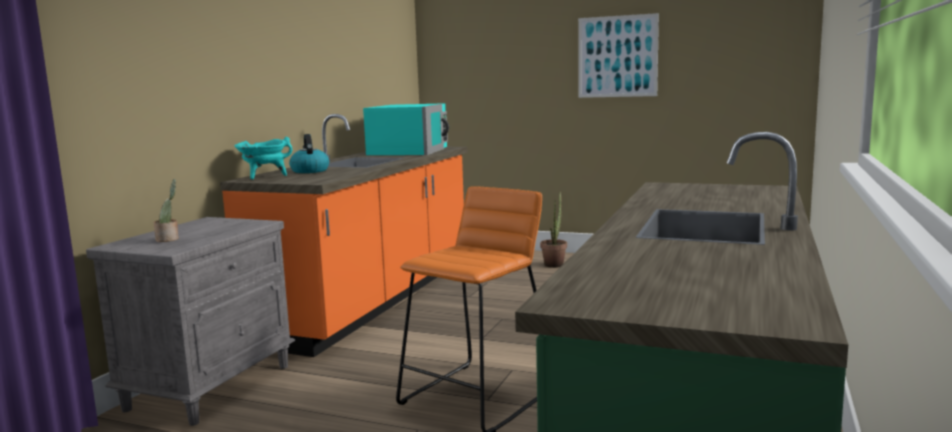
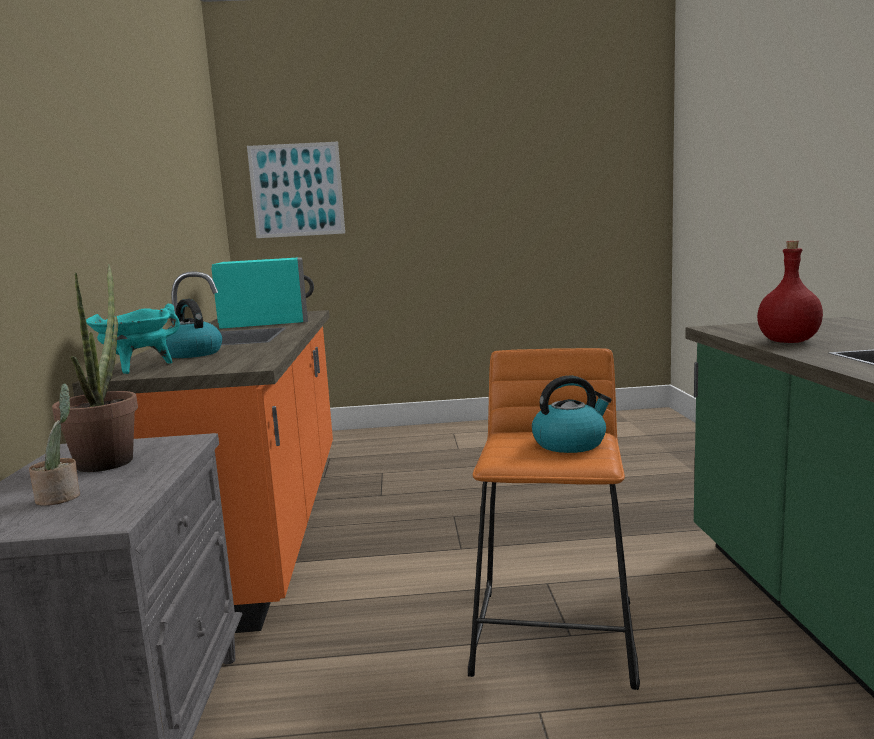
camera: 25 degrees left, 0 degrees up
(481, 256) = (570, 443): none -> kettle
(554, 264) = (433, 438): potted plant -> potted plant (109, 459)
(617, 56) = (475, 200): picture -> picture (297, 190)
(663, 199) = (787, 341): none -> red bottle

